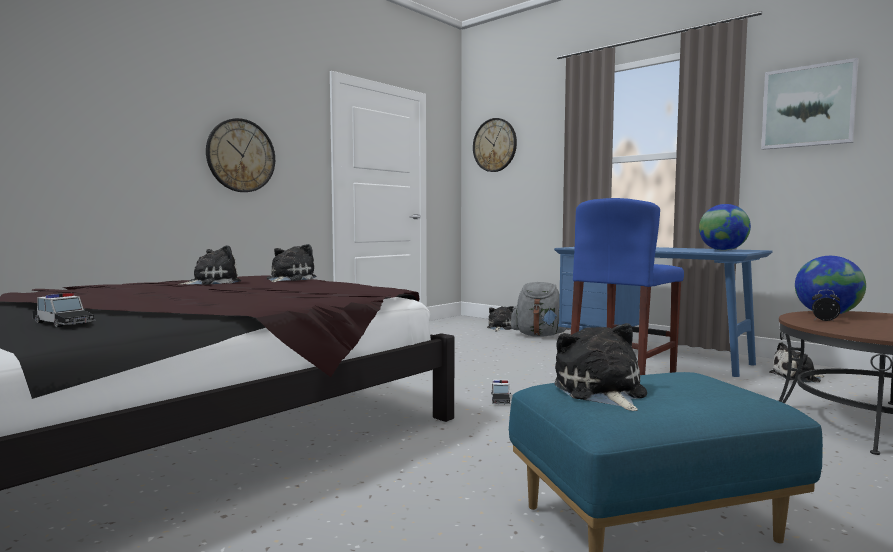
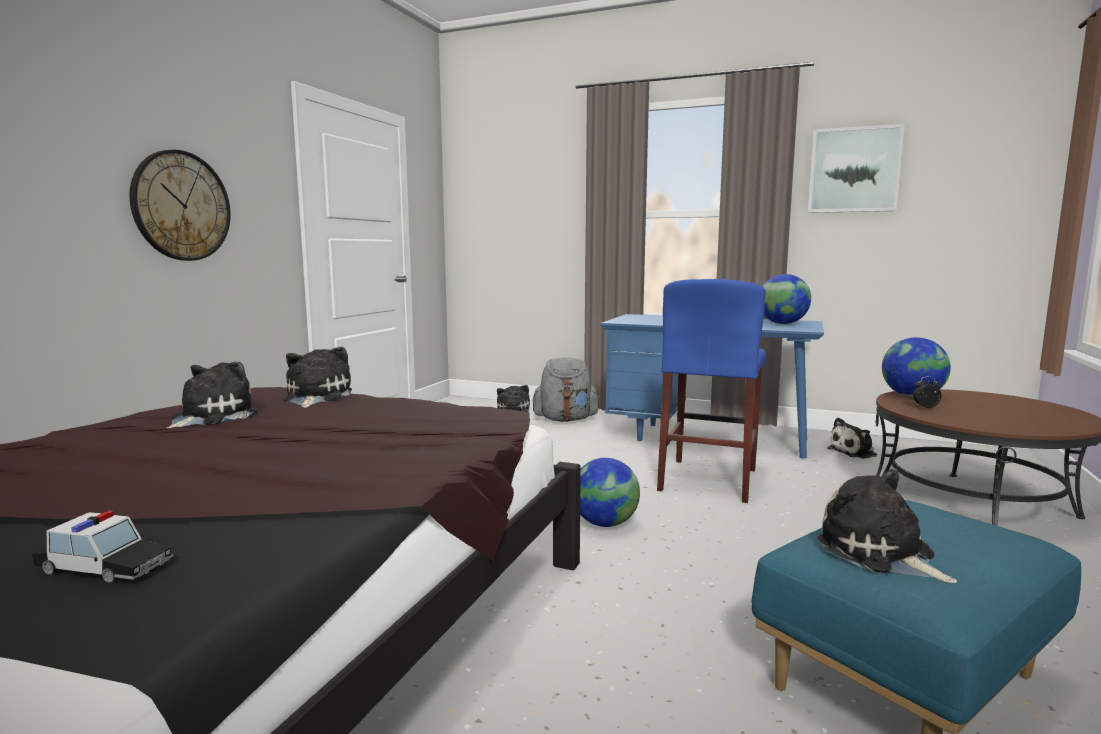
camera: 20 degrees left, 5 degrees up
(495, 145) = (490, 187): wall clock -> none
(500, 399) = (605, 523): toy car -> globe

